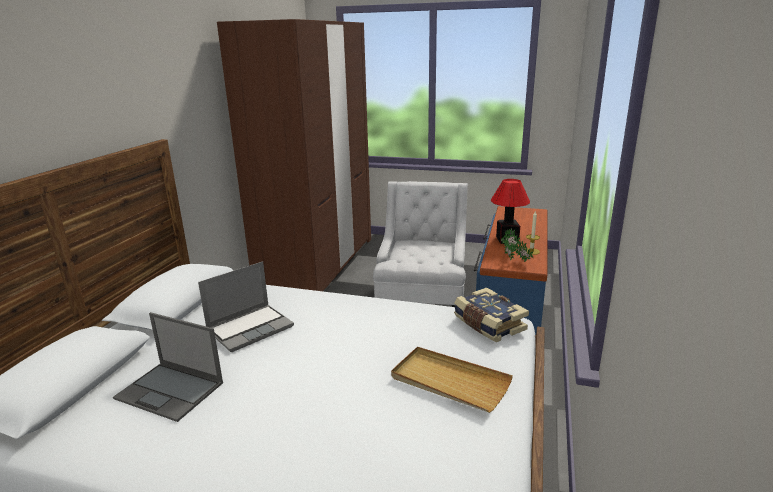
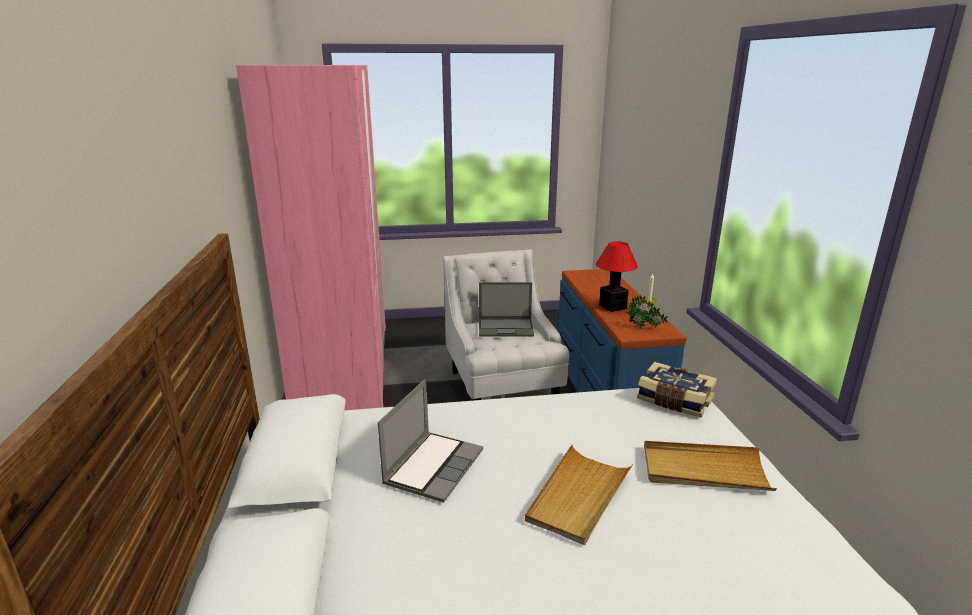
camera: 25 degrees left, 0 degrees up
(171, 391) = (422, 574): laptop -> laptop (506, 328)
(319, 264) = (345, 368): brown wardrobe -> pink wardrobe
(325, 373) = (578, 496): none -> beige tray

